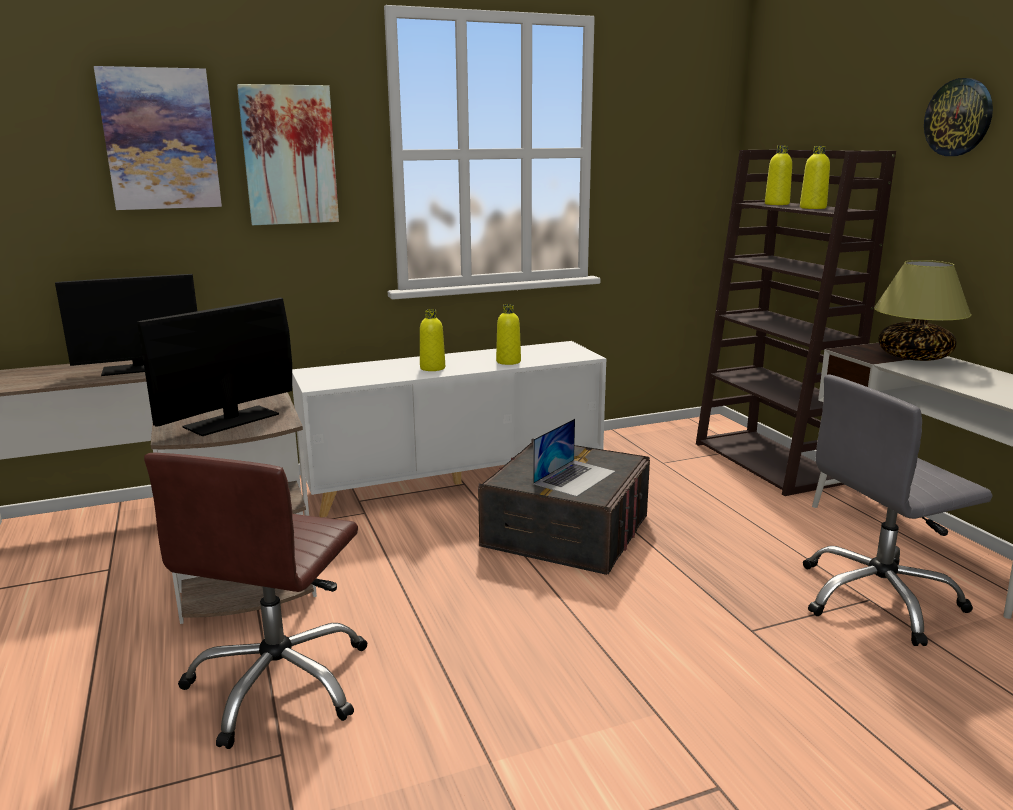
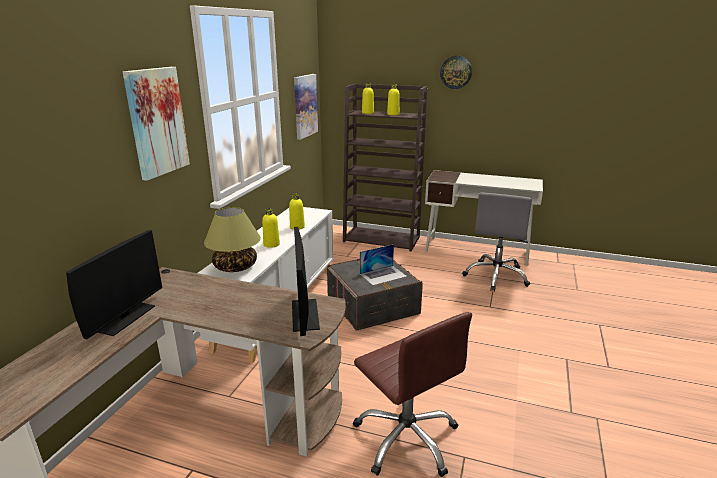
camera: 50 degrees left, 5 degrees up
(160, 139) = (80, 125): picture -> picture (305, 106)
(574, 477) = (383, 275): laptop -> laptop turned 75 degrees clockwise
(914, 357) = (457, 176): table lamp -> table lamp (235, 266)

